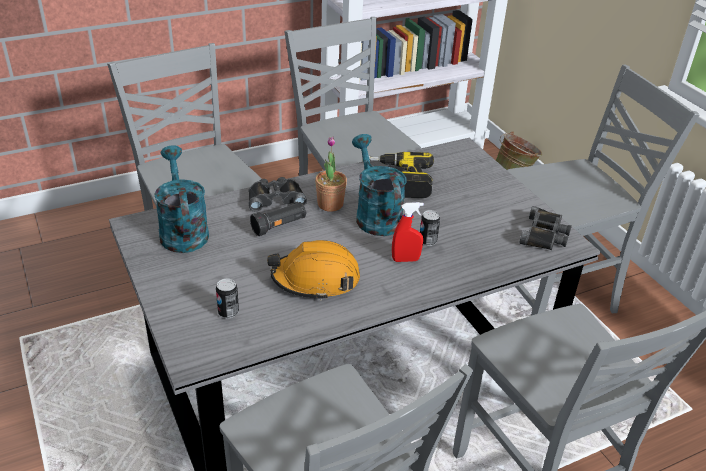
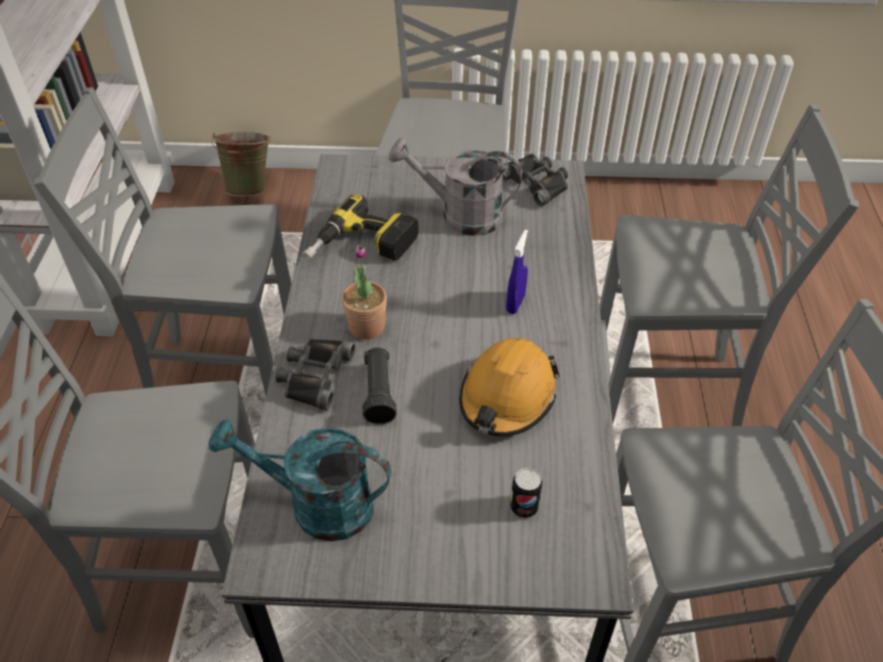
camera: 60 degrees left, 10 degrees up
(375, 215) = (416, 295): turquoise watering can -> none
(405, 259) = (515, 304): red spray bottle -> blue spray bottle
(427, 241) = (494, 272): can -> none
(470, 210) = (460, 215): none -> grey watering can

